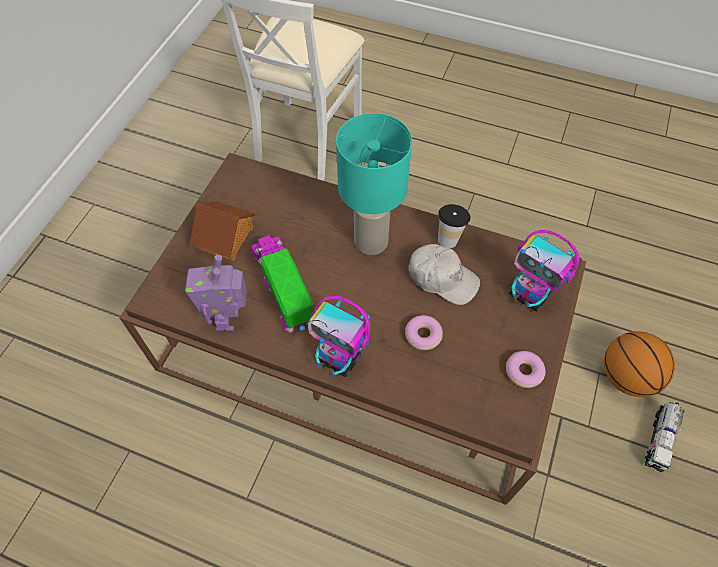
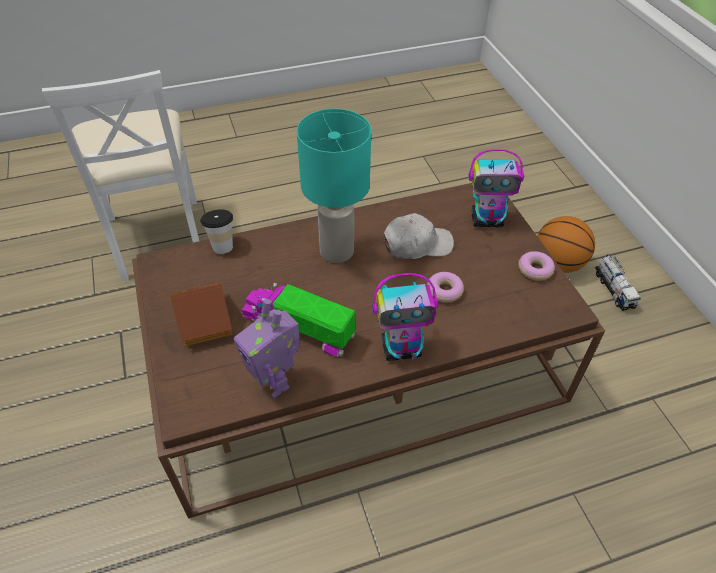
camera: 40 degrees left, 10 degrees down
(449, 237) = (392, 215): cup -> cup (222, 245)

